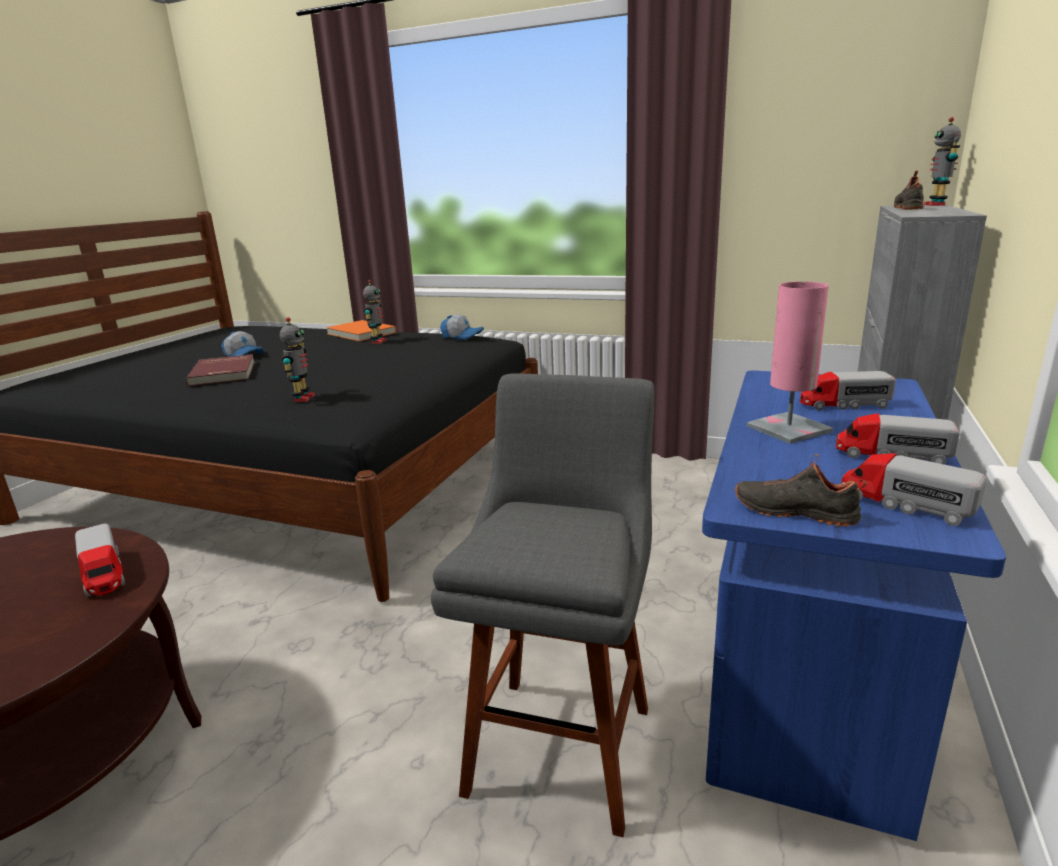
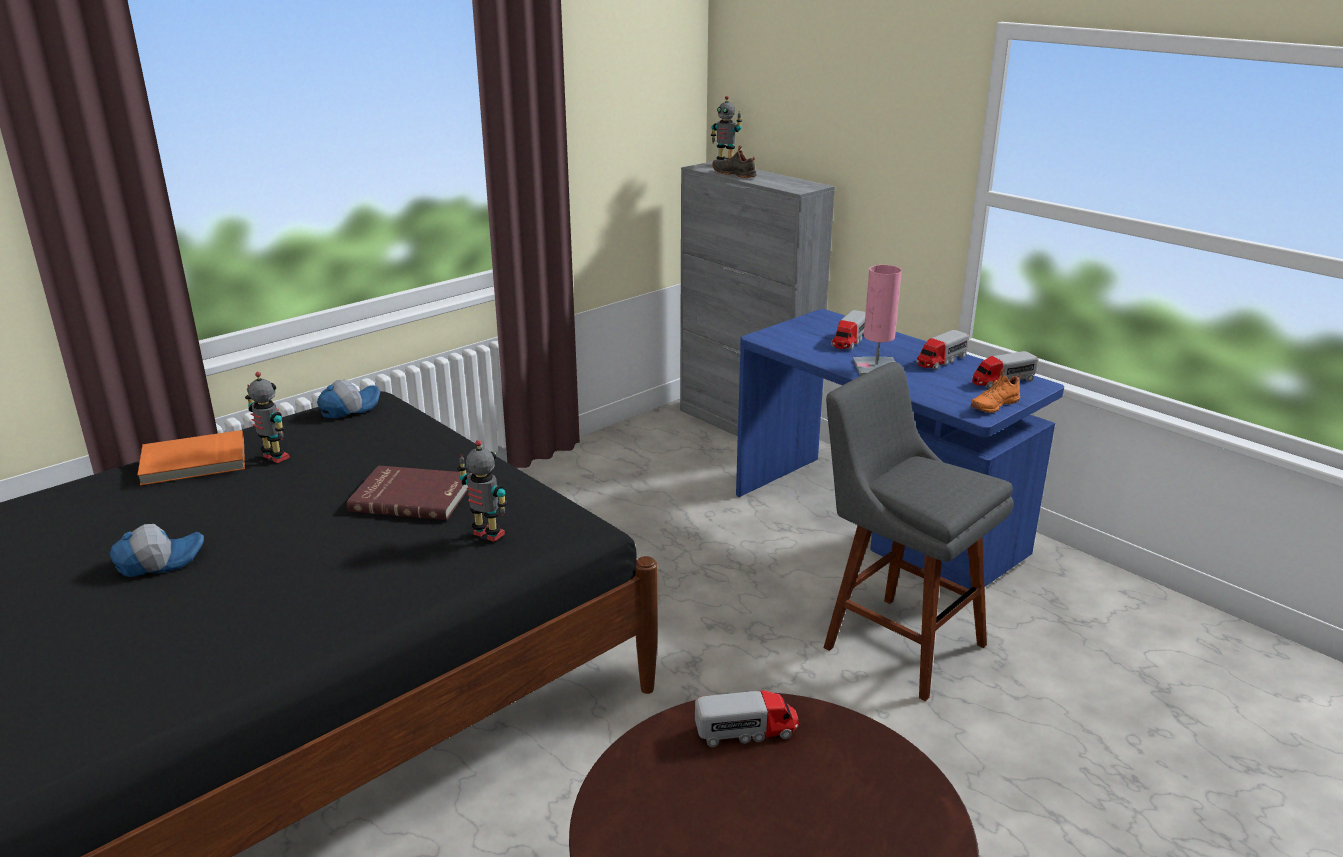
camera: 65 degrees left, 5 degrees up
(224, 373) = (262, 581): red book -> red book (412, 496)
(795, 511) = (993, 405): black shoe -> orange shoe

